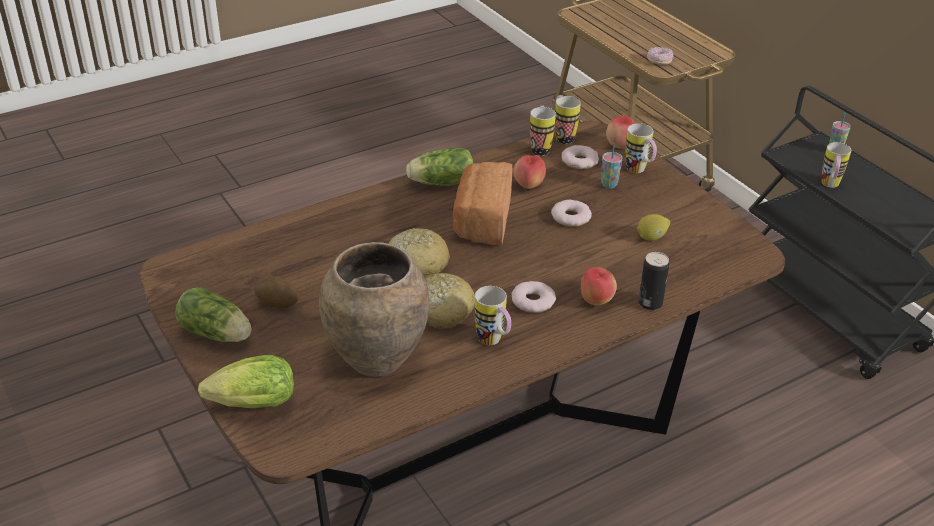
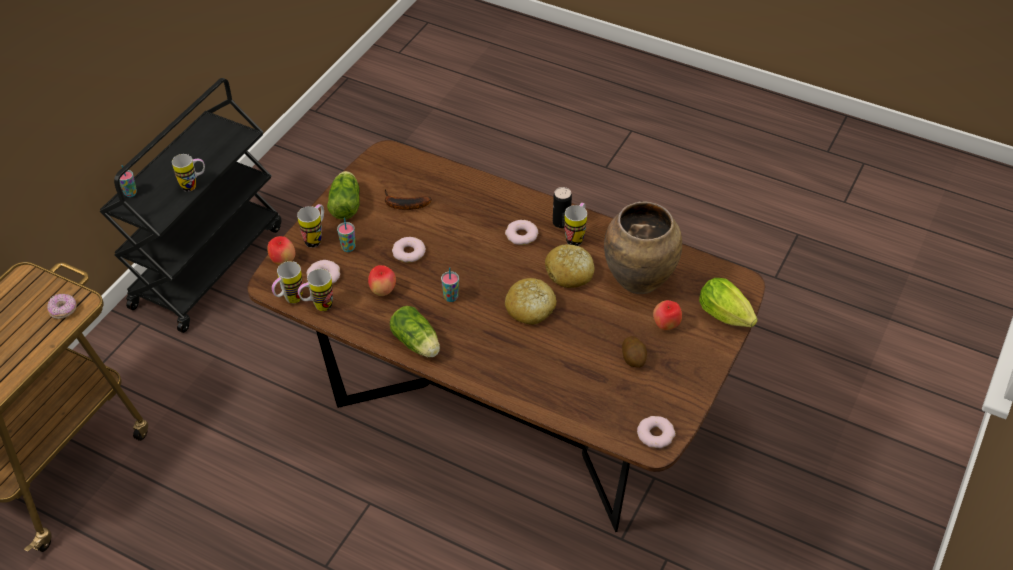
camera: 120 degrees left, 10 degrees up
(178, 275) = (655, 434): none -> donut
(218, 334) = (688, 371): lettuce -> lettuce (346, 203)
(481, 221) = (451, 297): bread -> cup
(596, 301) = (497, 207): apple -> apple (666, 325)
(650, 303) = (479, 184): can -> can (561, 222)
(651, 237) = (403, 205): lemon -> banana

